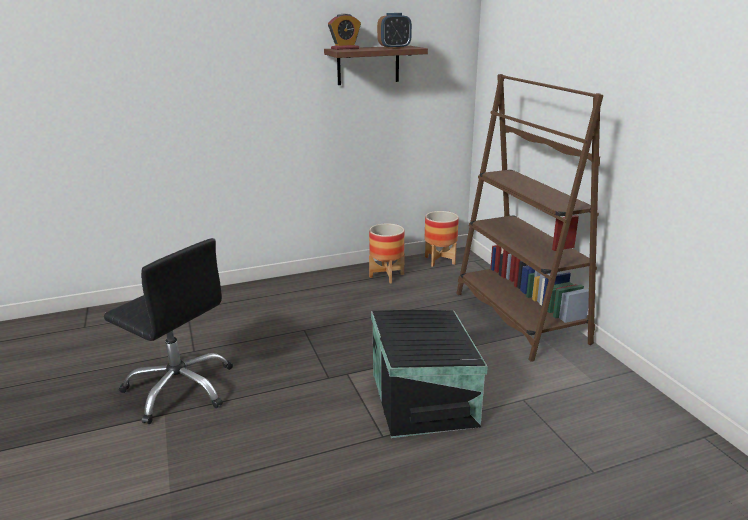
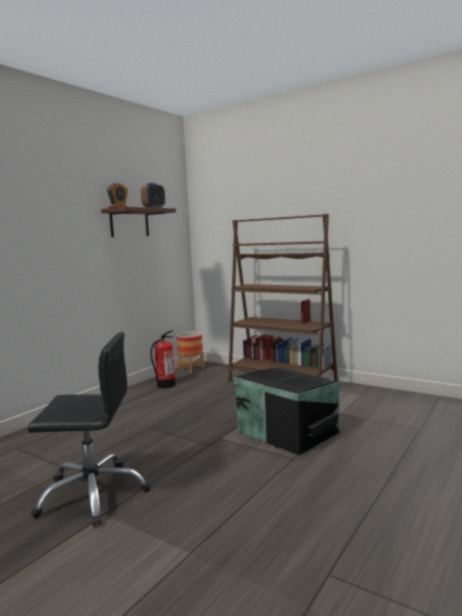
camera: 35 degrees left, 15 degrees down
(386, 275) = (165, 385): planter -> fire extinguisher

